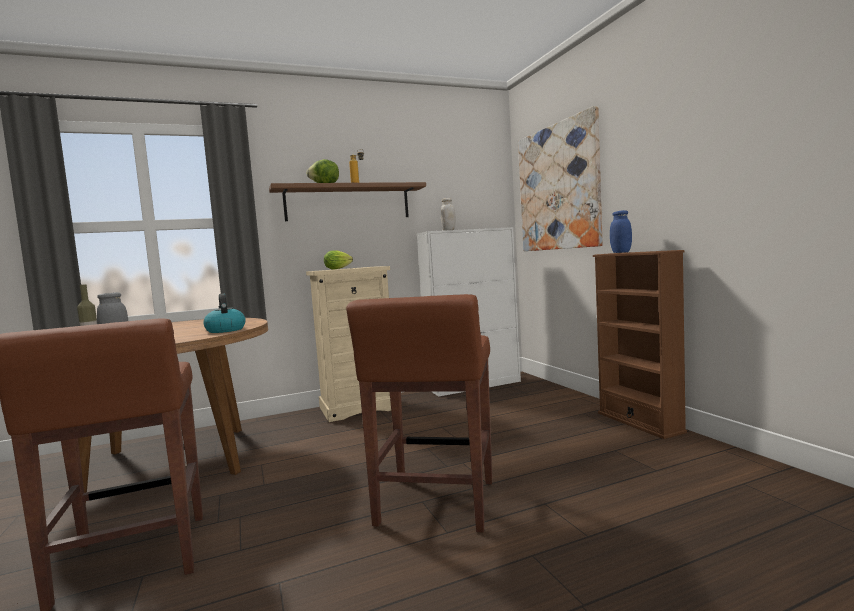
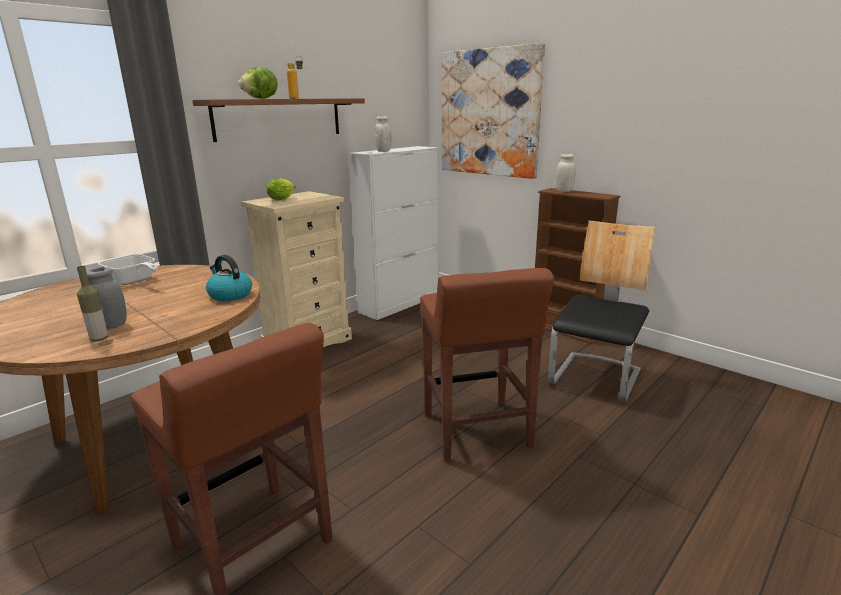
camera: 25 degrees left, 15 degrees up
(187, 324) = (133, 281): none -> frying pan
(621, 252) = (564, 191): blue jar -> white jar
(637, 474) = (596, 377): none -> chair

